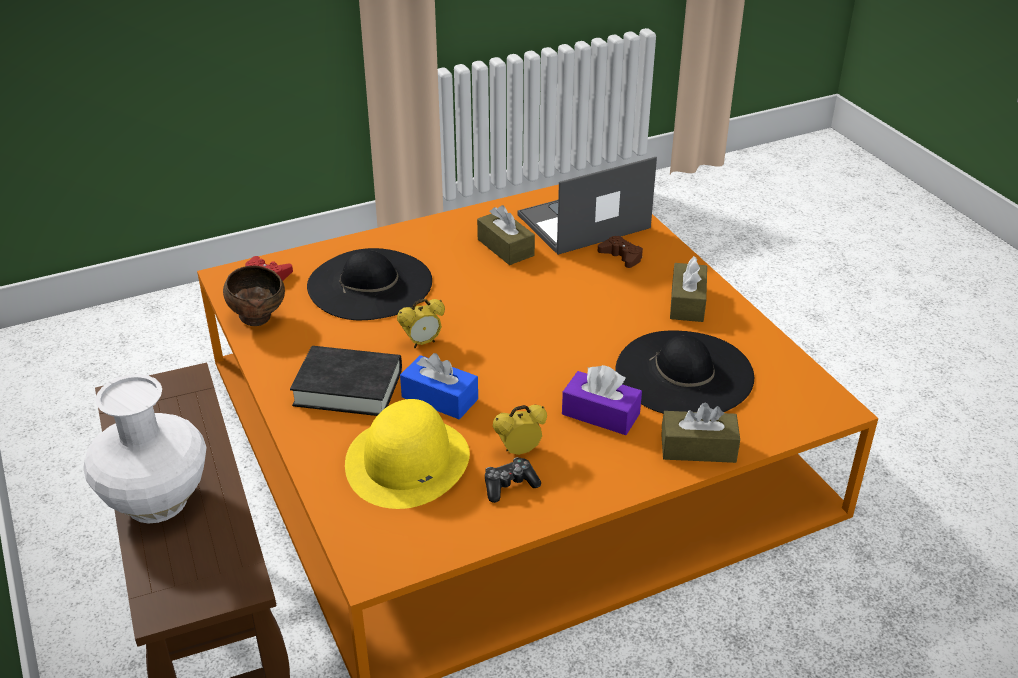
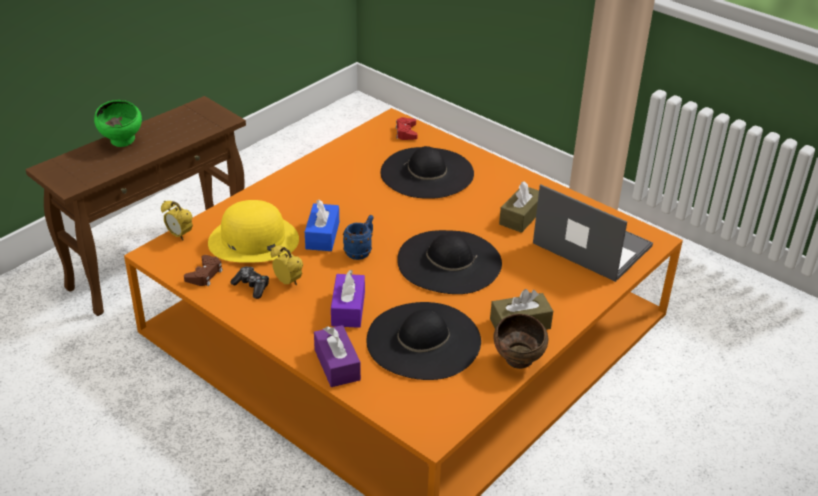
camera: 65 degrees right, 0 degrees up
(157, 500) = (123, 143): white vase -> green bowl
(259, 319) = (357, 145): brown bowl -> brown bowl (519, 362)
(348, 387) = (311, 197): black book -> none
(422, 343) = (377, 212): alarm clock -> alarm clock (179, 235)
(493, 376) = (360, 251): none -> blue mug
(555, 317) = (449, 262): none -> black hat
(621, 257) = (557, 275): brown game controller -> brown game controller (204, 275)
(698, 448) = (337, 365): brown tissue box -> purple tissue box

